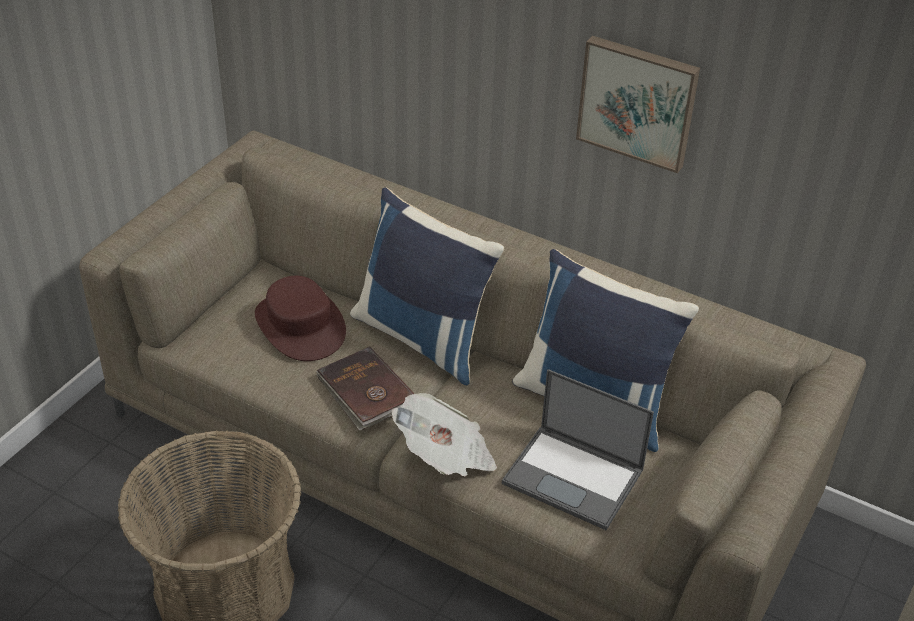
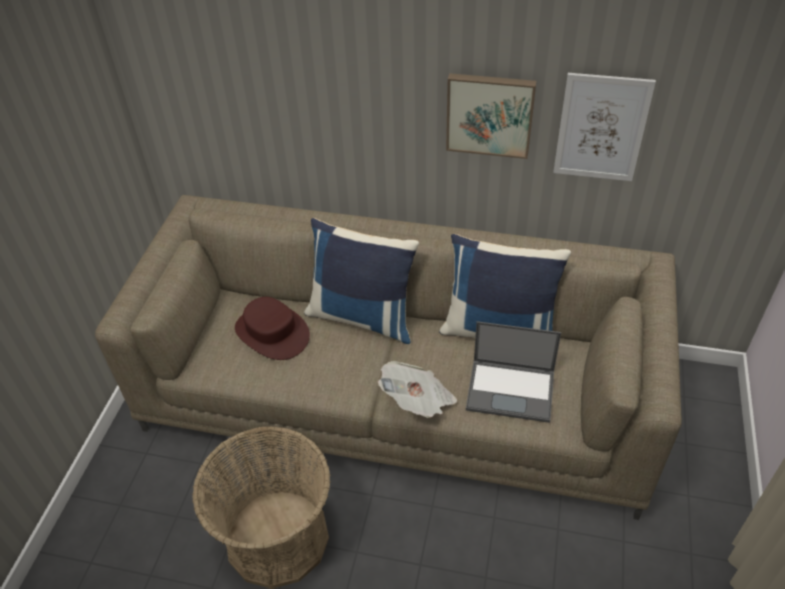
camera: 15 degrees left, 5 degrees up
(365, 392) = (341, 370): brown book -> none
(779, 151) = (601, 128): none -> picture

